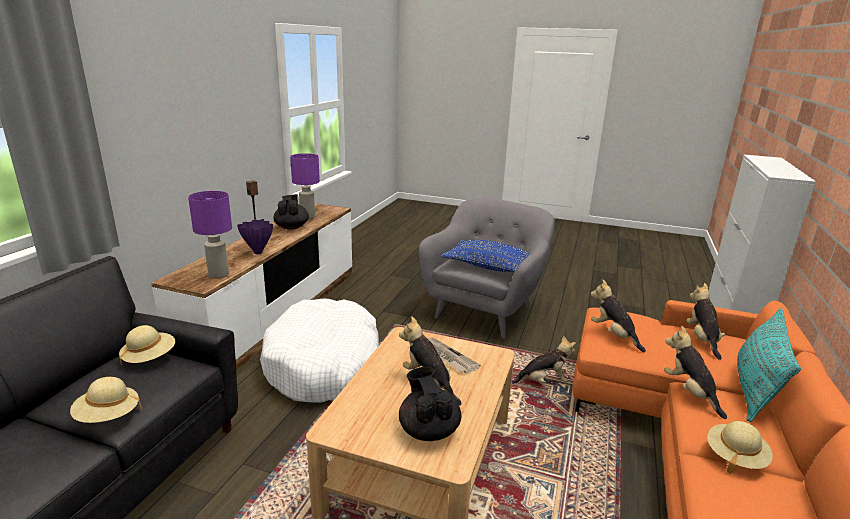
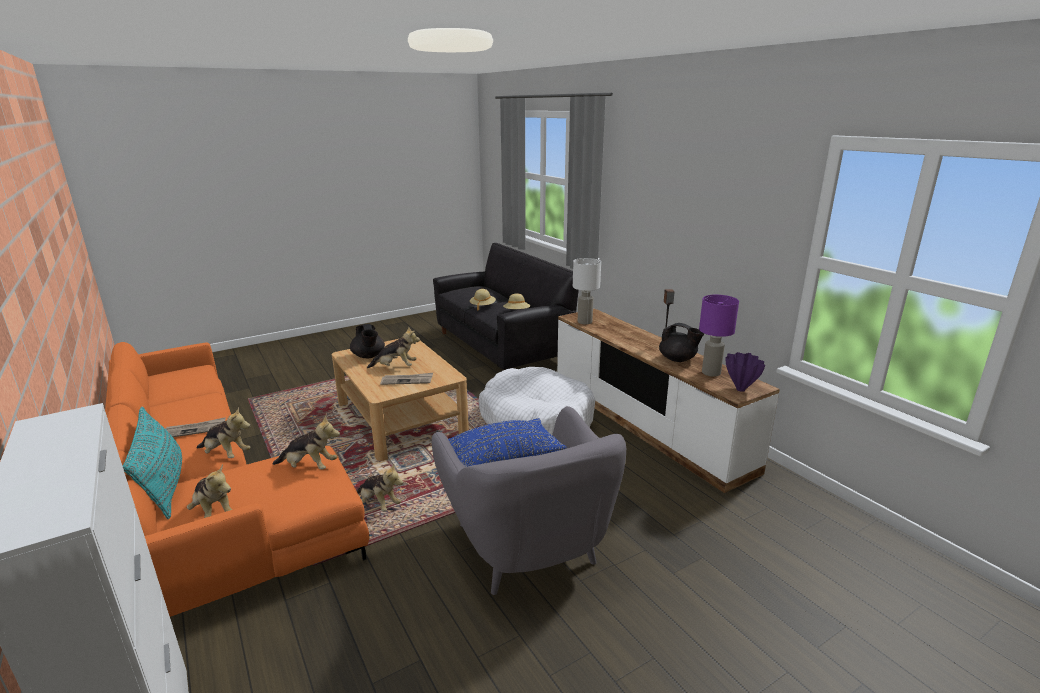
camera: 130 degrees right, 0 degrees up
(219, 274) = (585, 322): purple table lamp -> white table lamp
(257, 253) = (616, 337): purple vase -> purple vase (740, 389)
(428, 430) = (368, 356): black teapot -> black teapot turned 45 degrees clockwise
(543, 381) = (378, 504): plush toy -> plush toy turned 90 degrees counterclockwise
(735, 457) = (194, 430): beige hat -> newspaper

